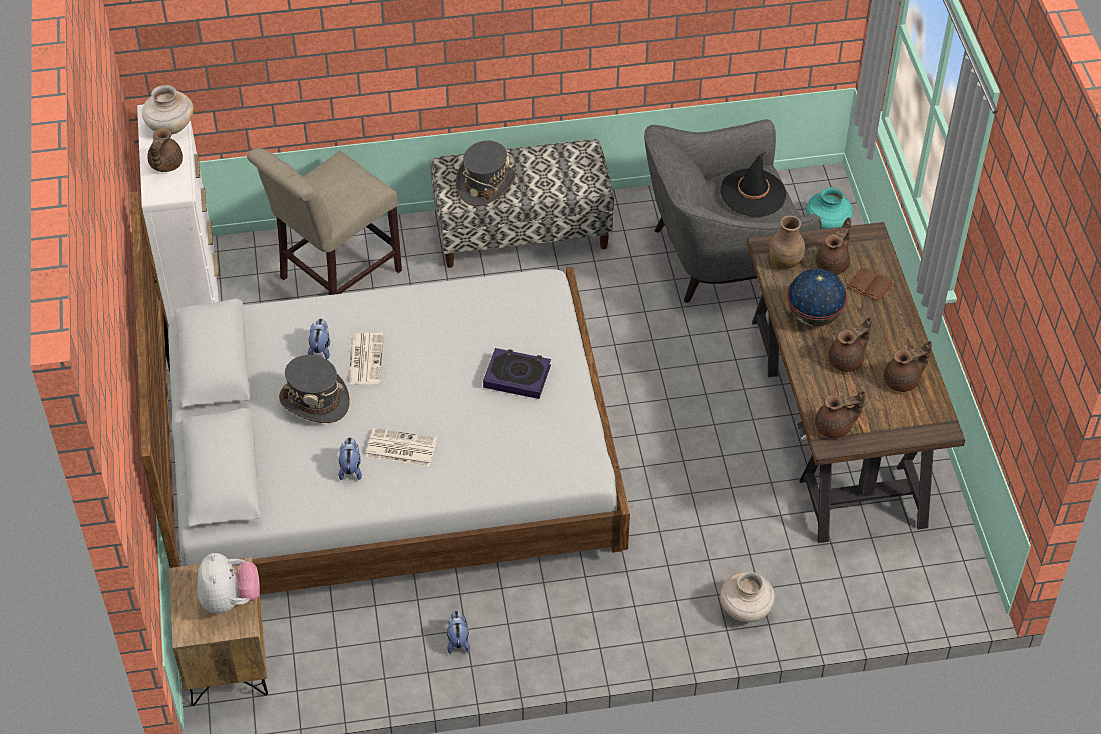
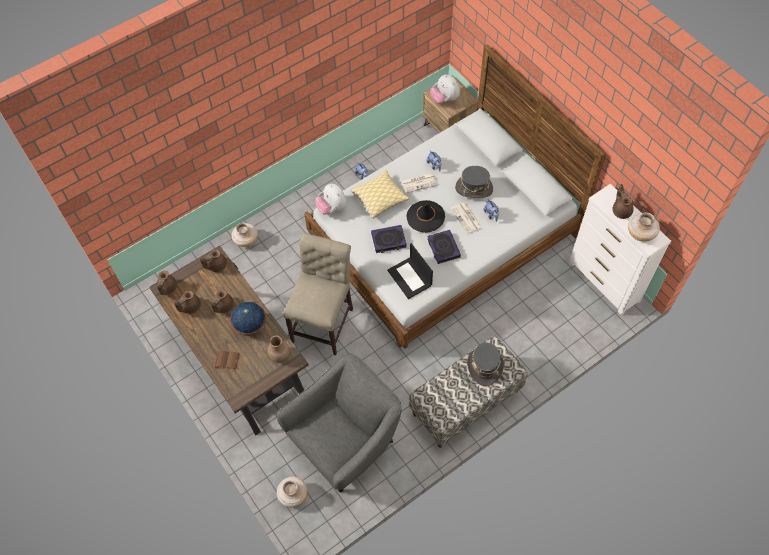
camera: 155 degrees right, 10 degrees up
(334, 277) = (544, 325): beige chair -> beige chair (324, 322)
(436, 330) = (443, 248): none -> book
(487, 450) = (379, 198): none -> pillow
(519, 309) = (410, 278): none -> laptop
(580, 469) = (332, 208): none -> plush toy
(753, 193) = (330, 439): black hat -> black hat (425, 216)
(827, 224) = (293, 495): turquoise vase -> beige vase
(833, 264) = (252, 366): brown teapot -> brown teapot (167, 288)

